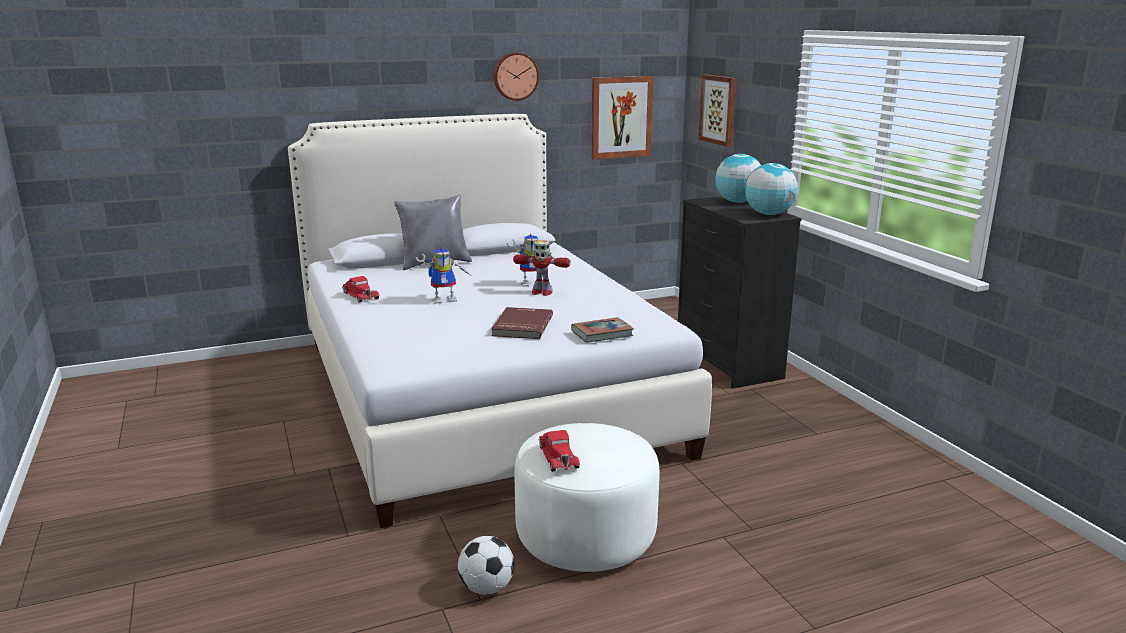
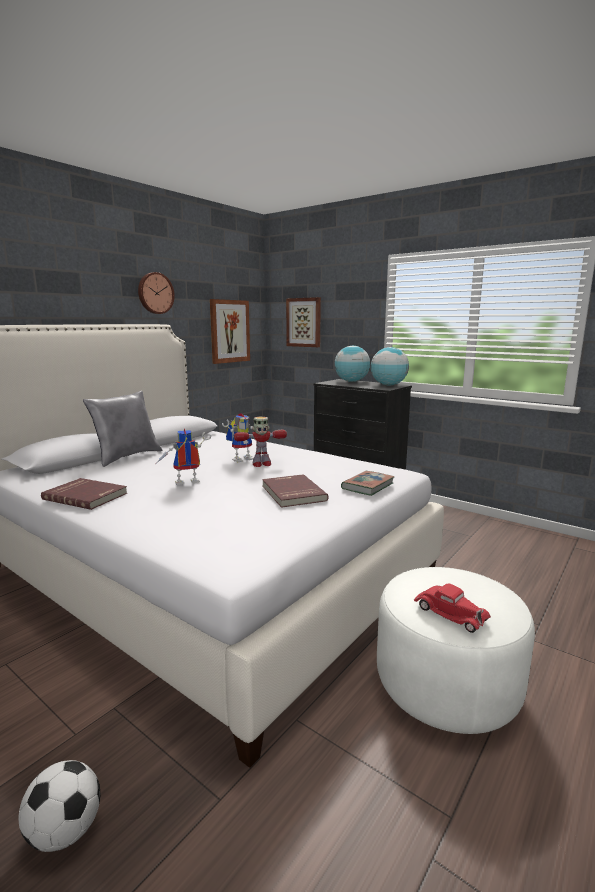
camera: 30 degrees left, 5 degrees down
(360, 295) = (86, 496): red toy car -> red book
(445, 299) = (185, 484): toy robot -> toy robot turned 150 degrees counterclockwise
(486, 588) = (440, 797): football -> football (64, 831)

